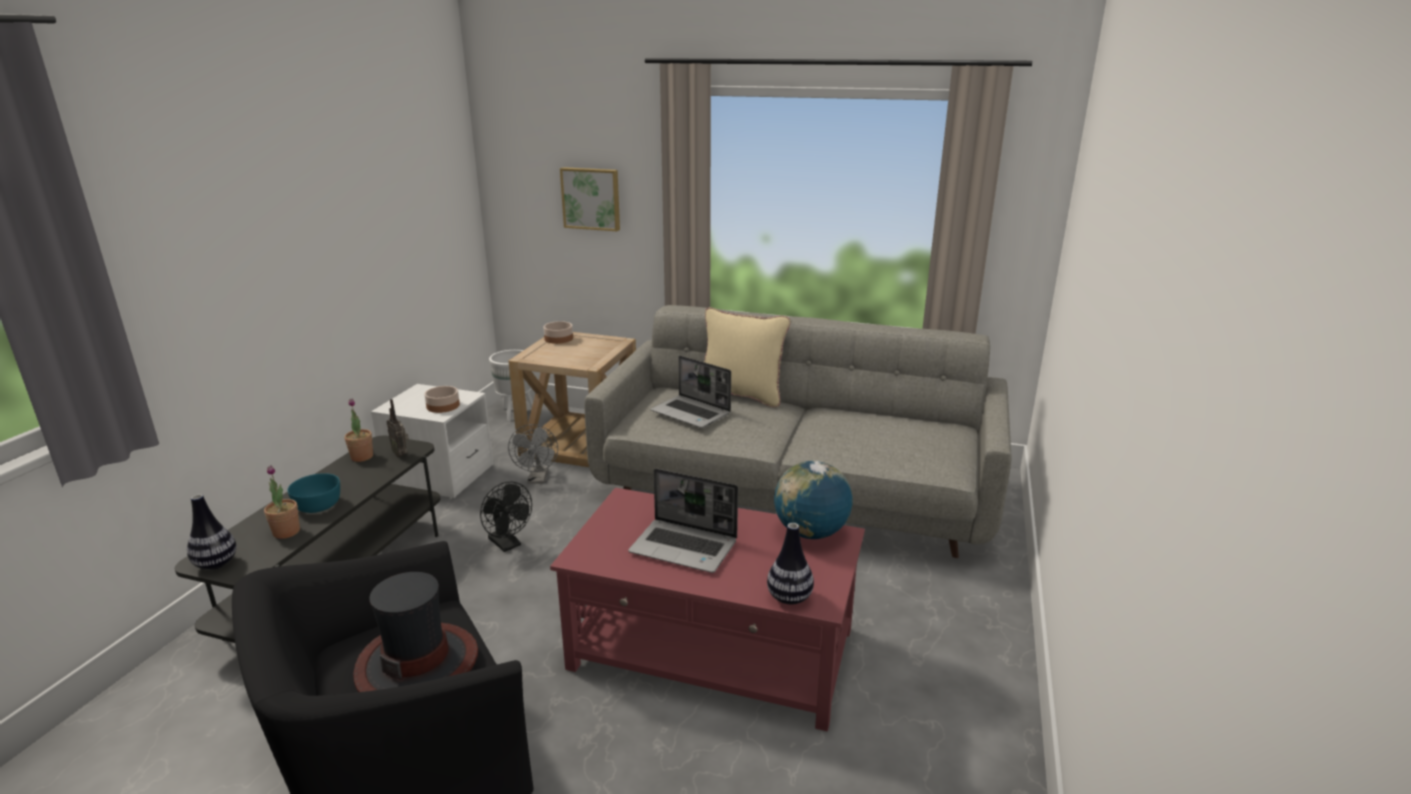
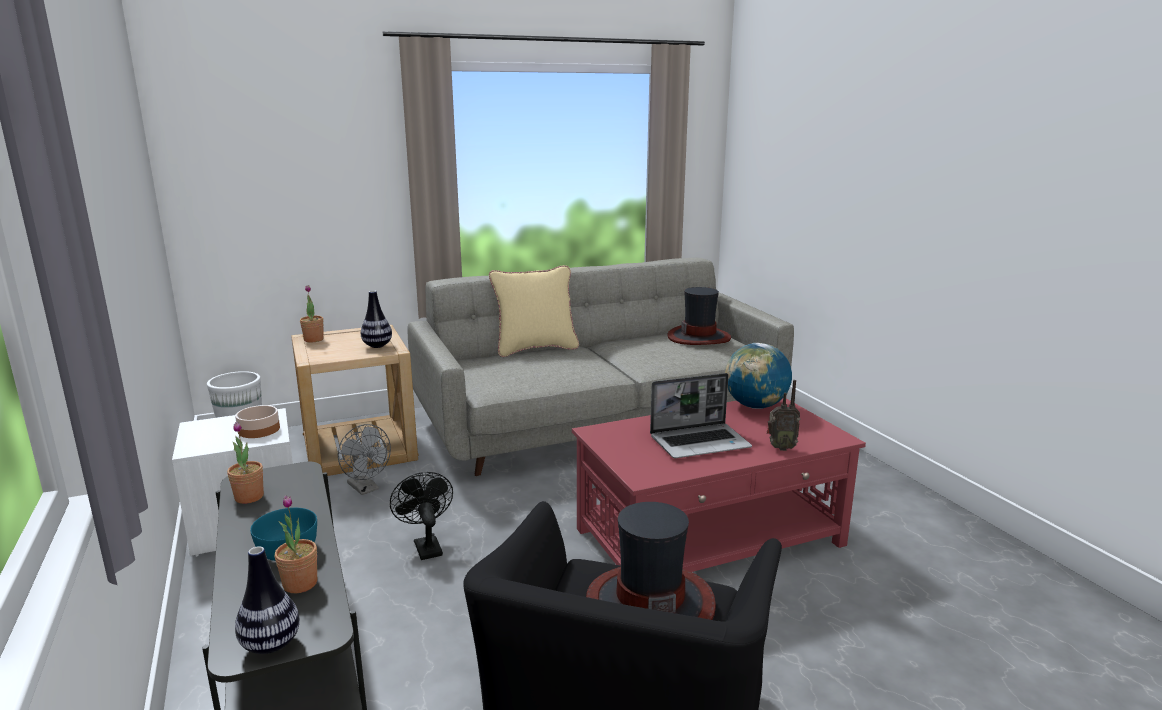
camera: 40 degrees left, 5 degrees down
(401, 454) = (294, 480): radio -> radio (780, 447)
(508, 544) = (426, 546): black fan -> black fan turned 120 degrees counterclockwise
(559, 338) = (314, 340): bowl -> potted plant
(591, 198) = (315, 184): picture -> none
(692, 413) = (524, 368): laptop -> none
(789, 598) = (816, 442): vase -> vase (377, 346)
(918, 433) = (699, 337): none -> hat

